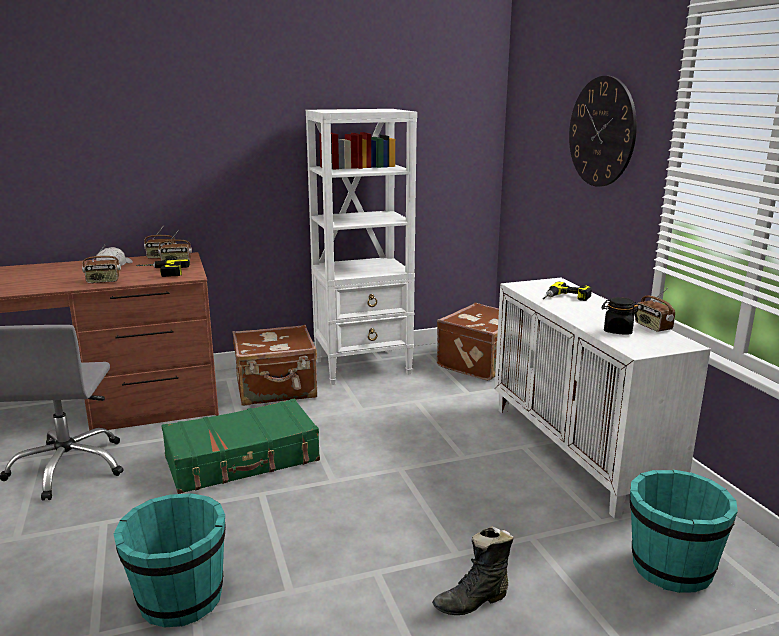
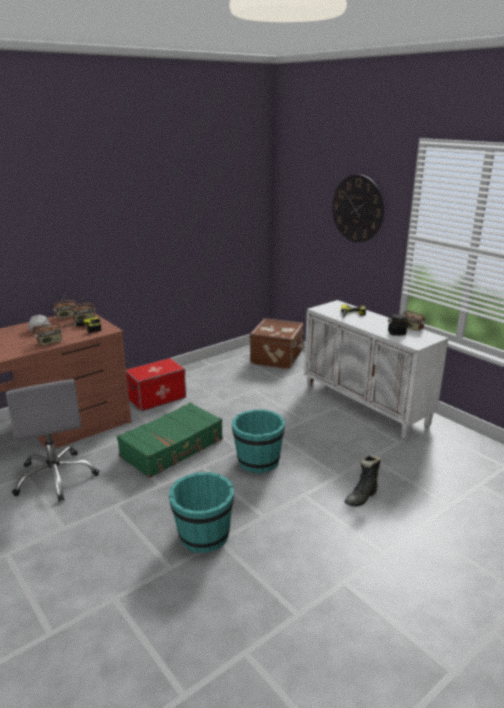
camera: 20 degrees left, 5 degrees up
(277, 390) = (157, 398): brown suitcase -> storage box
(364, 367) = (203, 372): white bookcase -> none
(670, 567) = (444, 458): turquoise bucket -> turquoise bucket (258, 461)

